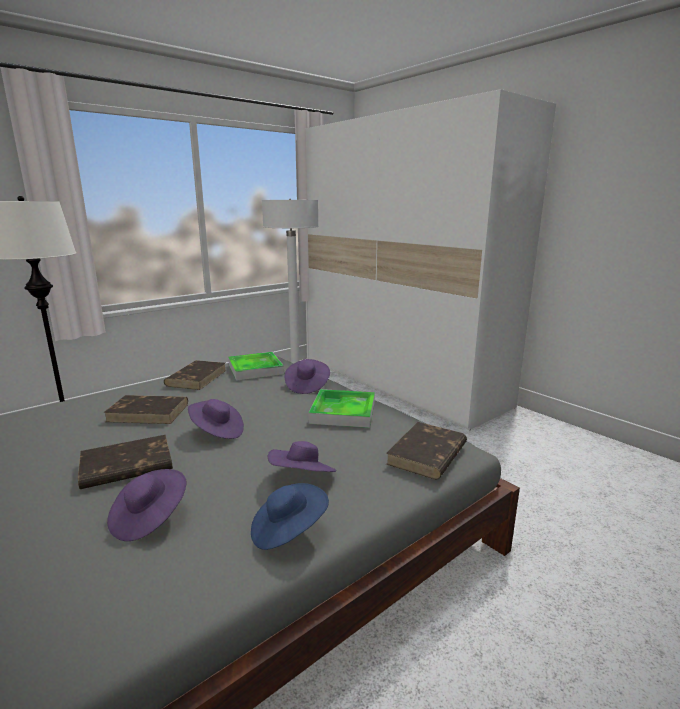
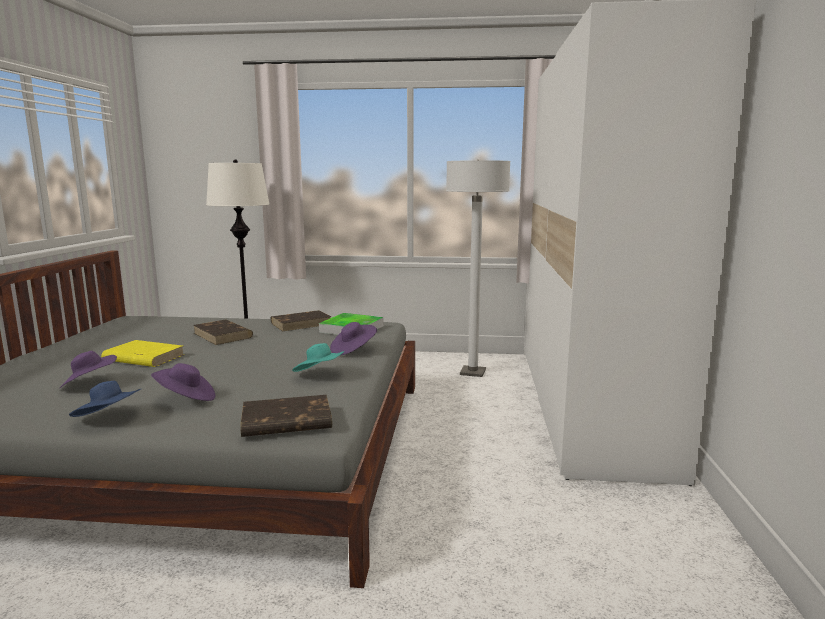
camera: 45 degrees right, 5 degrees down
(126, 466) = (143, 358): brown book -> yellow book
(217, 432) = (221, 357): purple hat -> none
(343, 412) = (320, 374): tray -> turquoise hat

